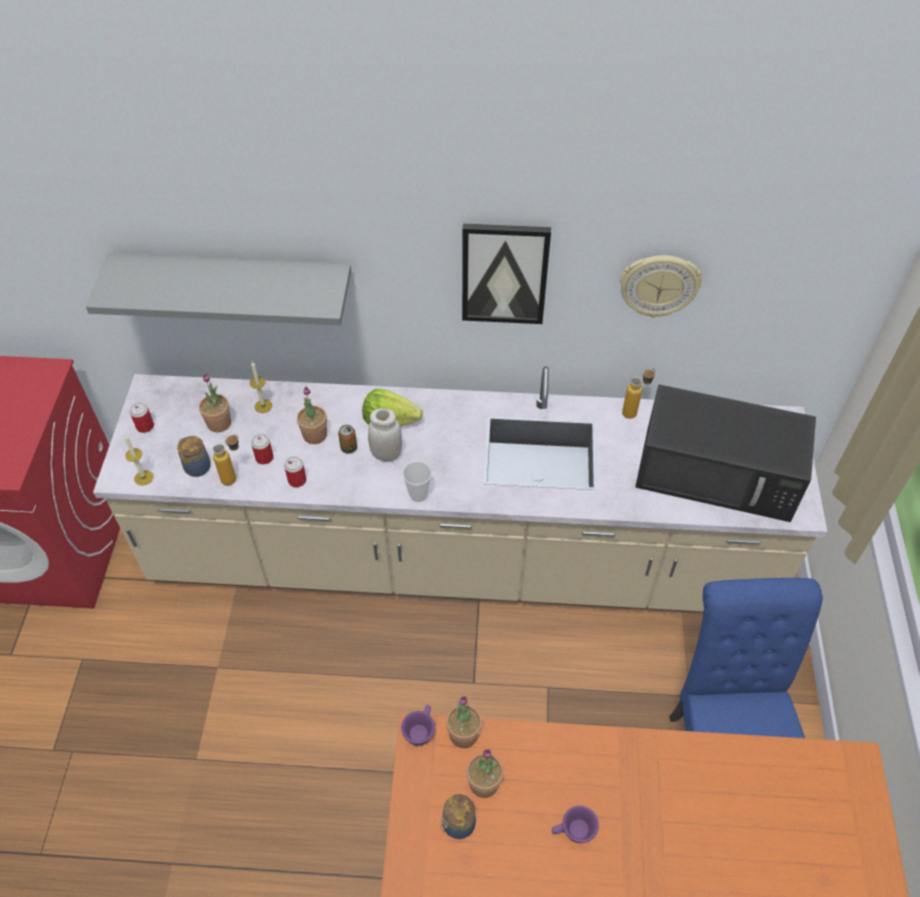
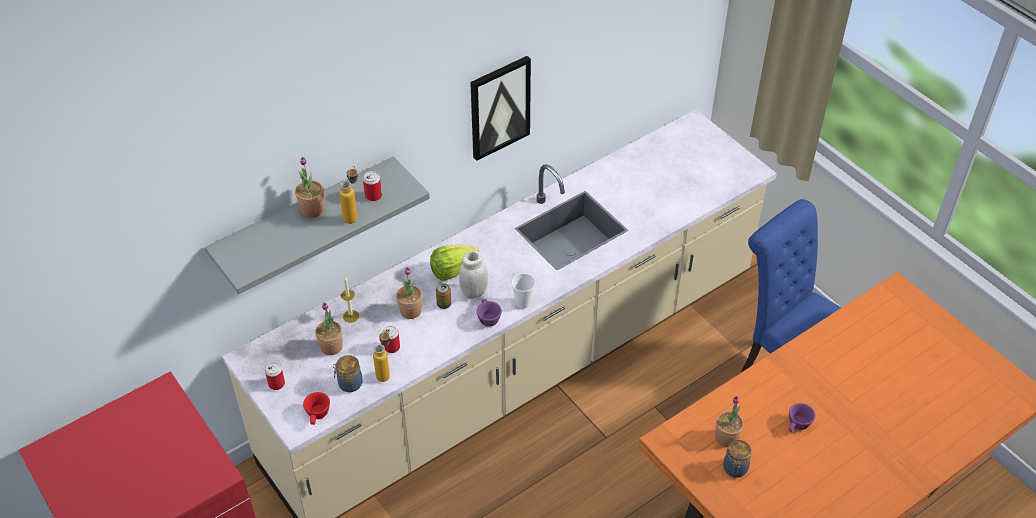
camera: 40 degrees left, 5 degrees down
(144, 477) = (318, 416): candle -> red cup
(297, 480) = (432, 346): can -> can (373, 196)
(420, 730) = (661, 438): purple cup -> purple cup (487, 318)
(463, 734) = (688, 422): potted plant -> potted plant (312, 209)
(634, 411) = (602, 170): bottle -> bottle (353, 215)
(659, 285) = (596, 64): wall clock -> none
(719, 473) = (688, 176): black microwave -> none

